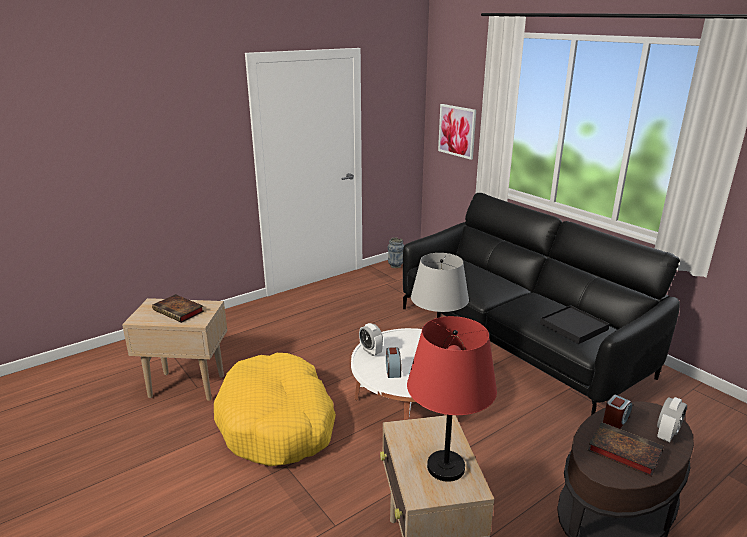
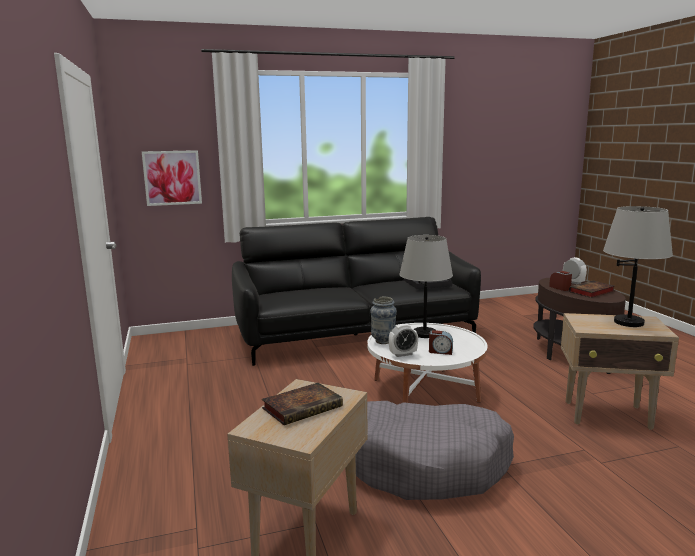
camera: 70 degrees left, 10 degrees down
(277, 422) = (425, 464): yellow dog bed -> grey dog bed
(395, 266) = (151, 353): vase -> vase (383, 341)
(446, 467) = (629, 322): red table lamp -> grey table lamp

